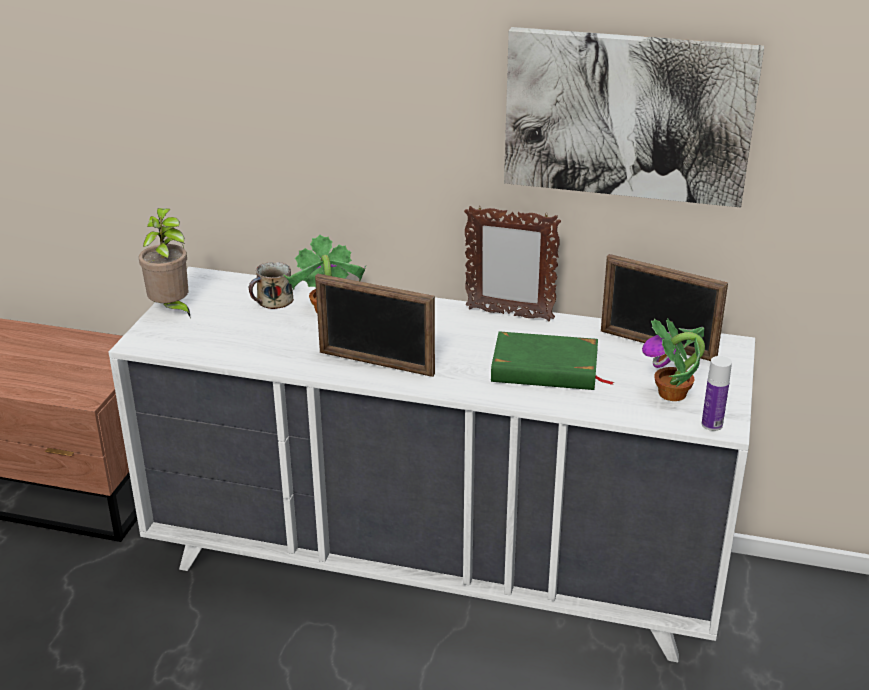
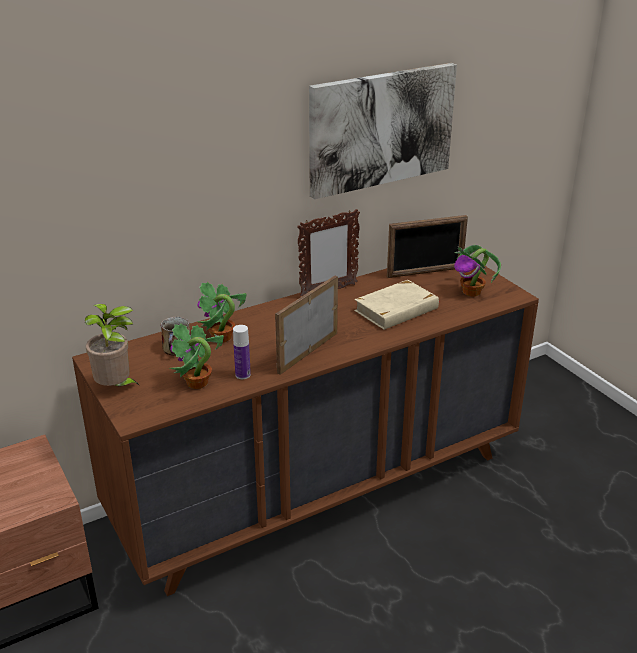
camera: 45 degrees left, 0 degrees up
(235, 340) = (197, 383): none -> potted plant
(376, 363) = (307, 352): picture frame -> picture frame turned 150 degrees clockwise
(436, 566) = (319, 488): white dresser -> brown dresser
(545, 369) = (397, 310): green book -> beige book
(712, 424) = (511, 297): bottle -> bottle (243, 375)

